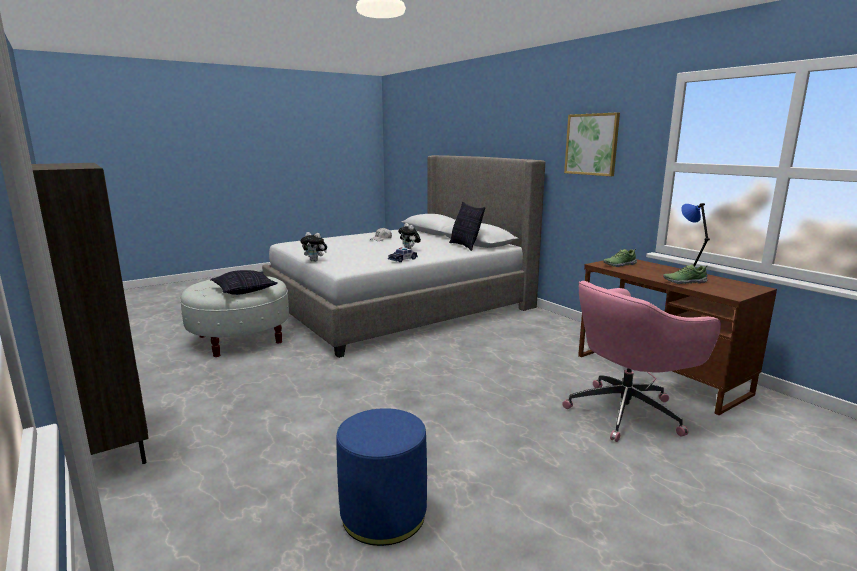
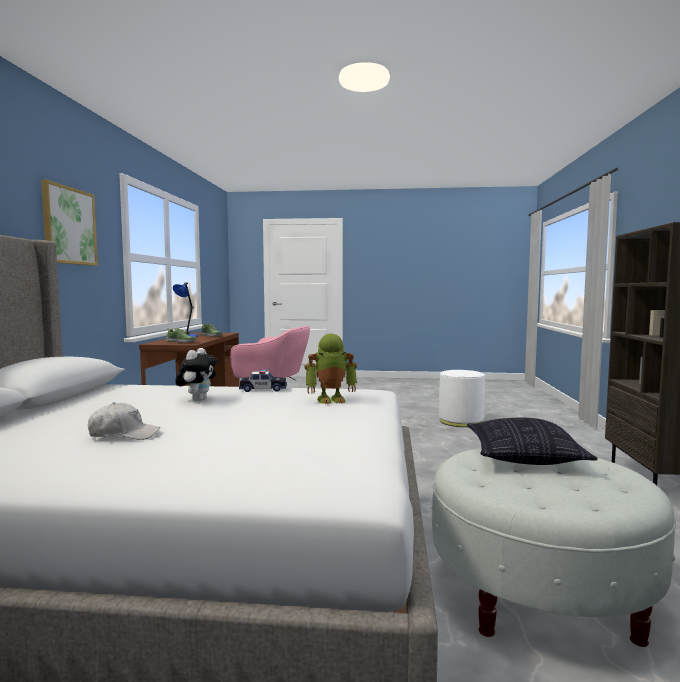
camera: 140 degrees left, 10 degrees down
(315, 261) = (382, 410): plush toy -> none
(350, 260) = (331, 399): none -> toy robot
(383, 514) = (461, 421): blue ottoman -> white ottoman
(465, 246) = (104, 392): pillow -> none

